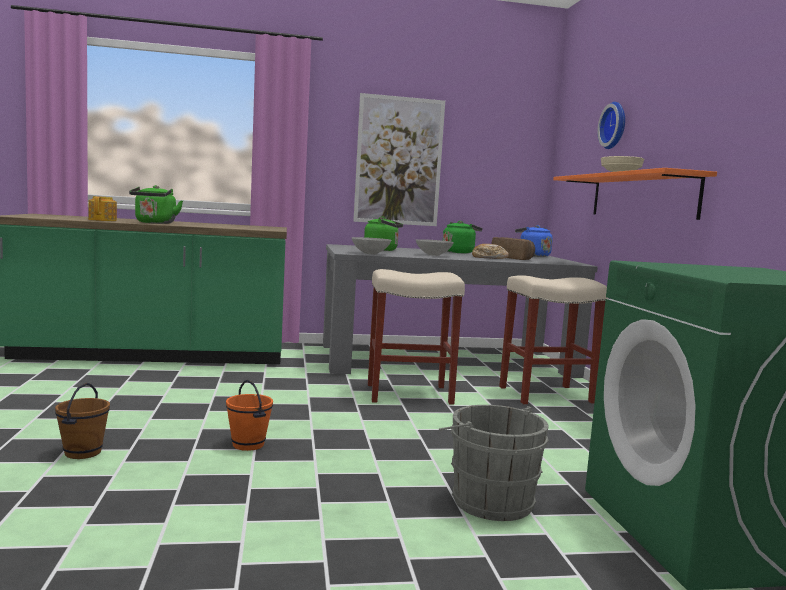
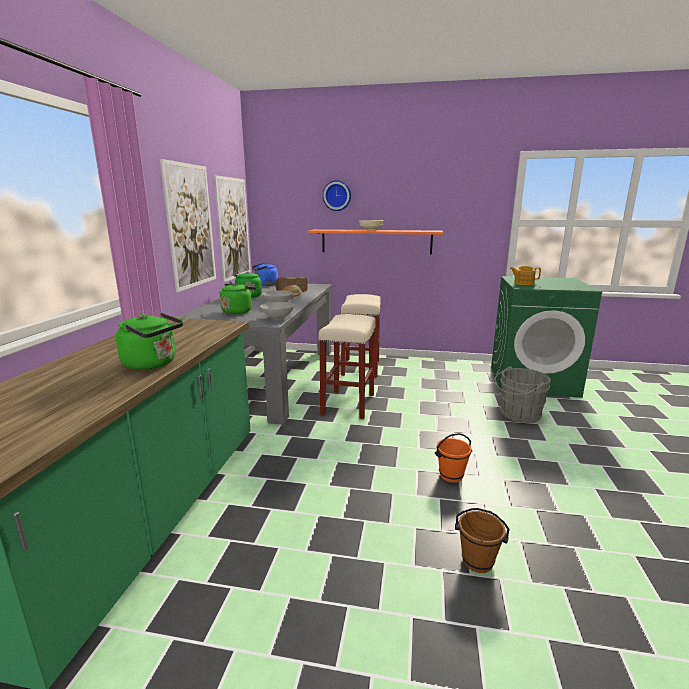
camera: 70 degrees left, 10 degrees up
(103, 220) = (104, 391): teapot -> teapot (523, 283)
(500, 176) = (233, 228): none -> picture

